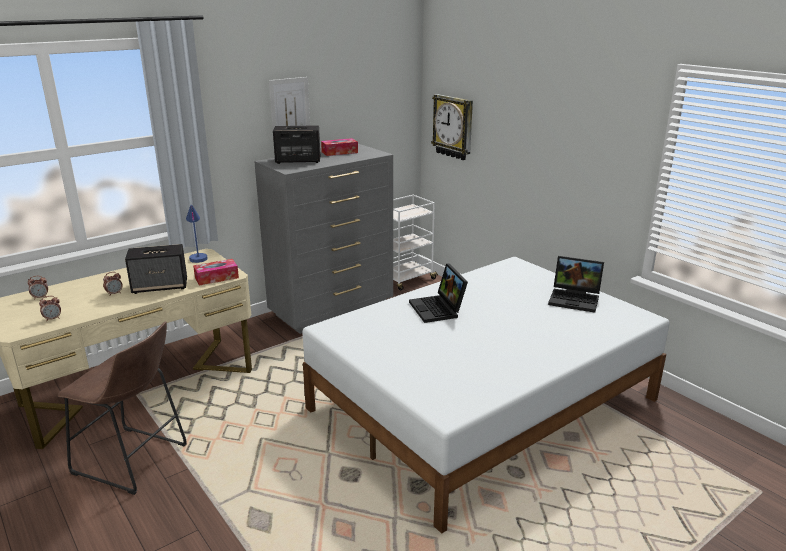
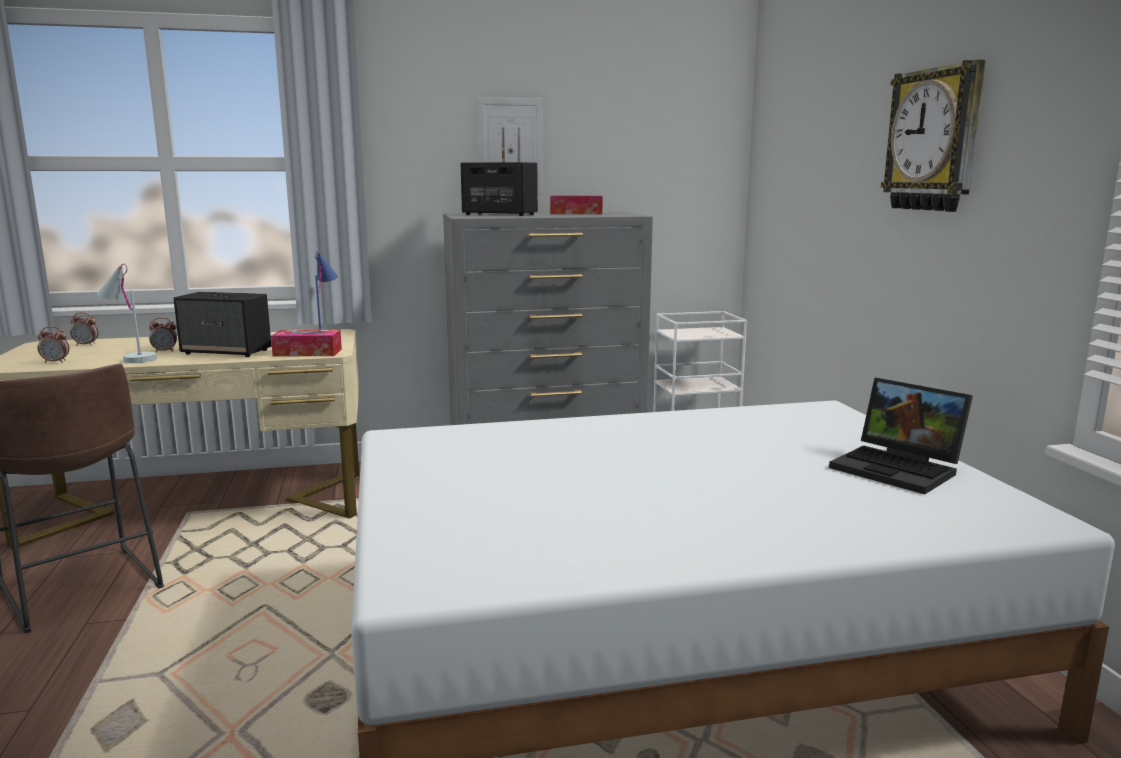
camera: 25 degrees right, 10 degrees down
(102, 305) = (130, 358): none -> white table lamp
(438, 309) = (606, 442): laptop -> none
(453, 127) = (783, 191): wall clock -> wall clock (934, 140)

